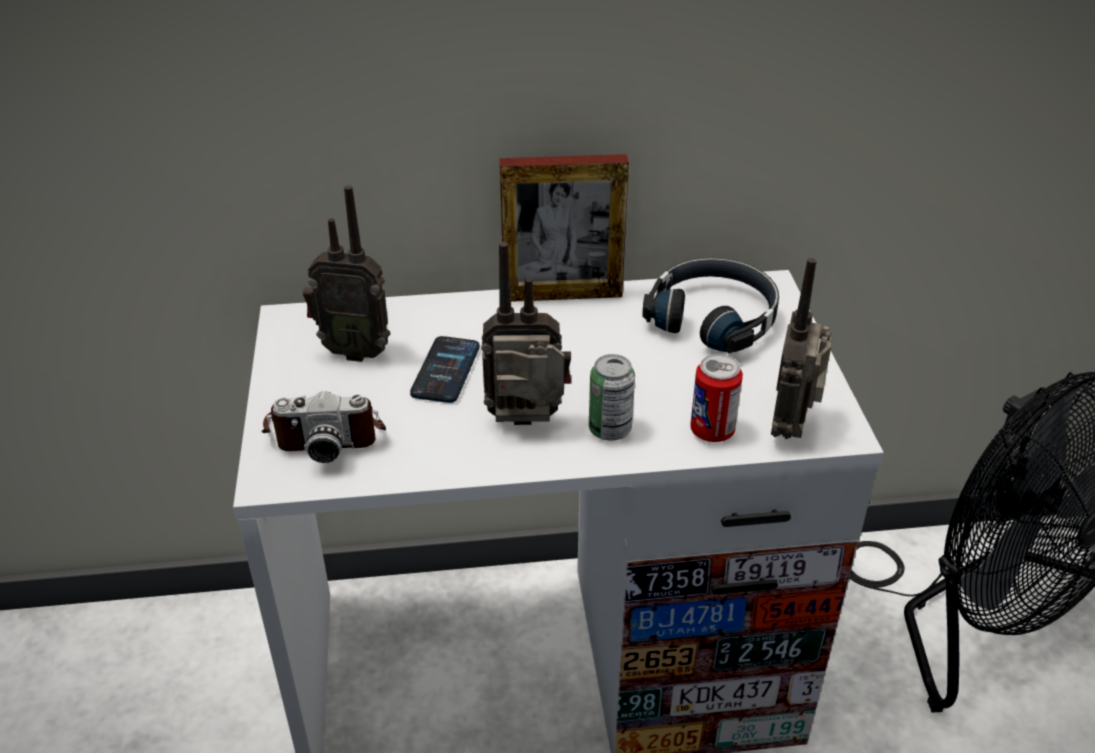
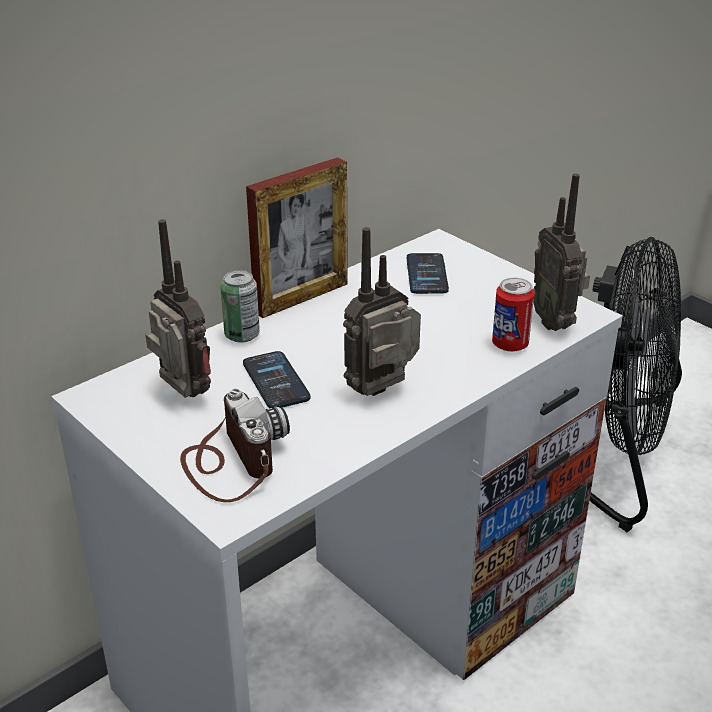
camera: 35 degrees left, 5 degrees down
(325, 431) = (231, 462): camera -> camera turned 75 degrees counterclockwise
(355, 350) = (182, 396): radio -> radio turned 105 degrees counterclockwise
(610, 429) = (443, 371): can -> can (242, 335)
(714, 317) = (427, 275): black headphones -> phone

